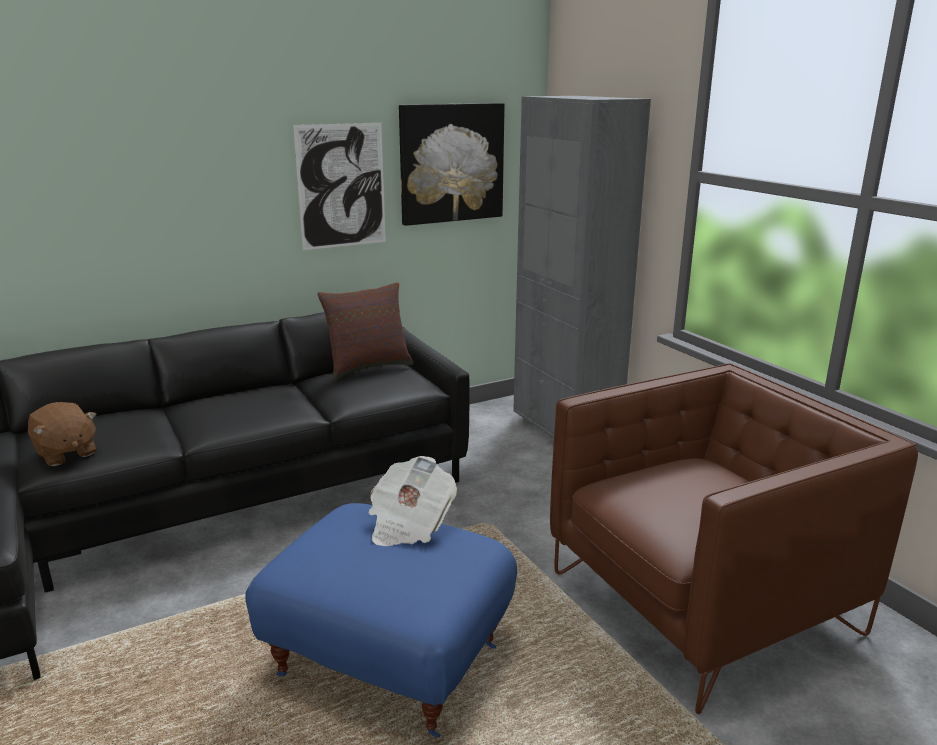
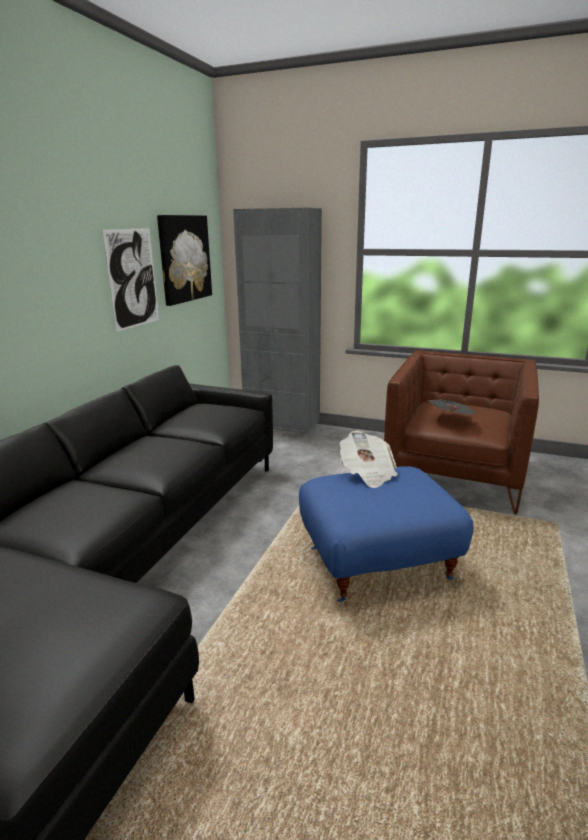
camera: 40 degrees left, 0 degrees up
(66, 453) = (75, 527): brown plush toy -> none
(369, 369) = (195, 410): brown pillow -> none
(659, 499) = (451, 420): none -> newspaper

